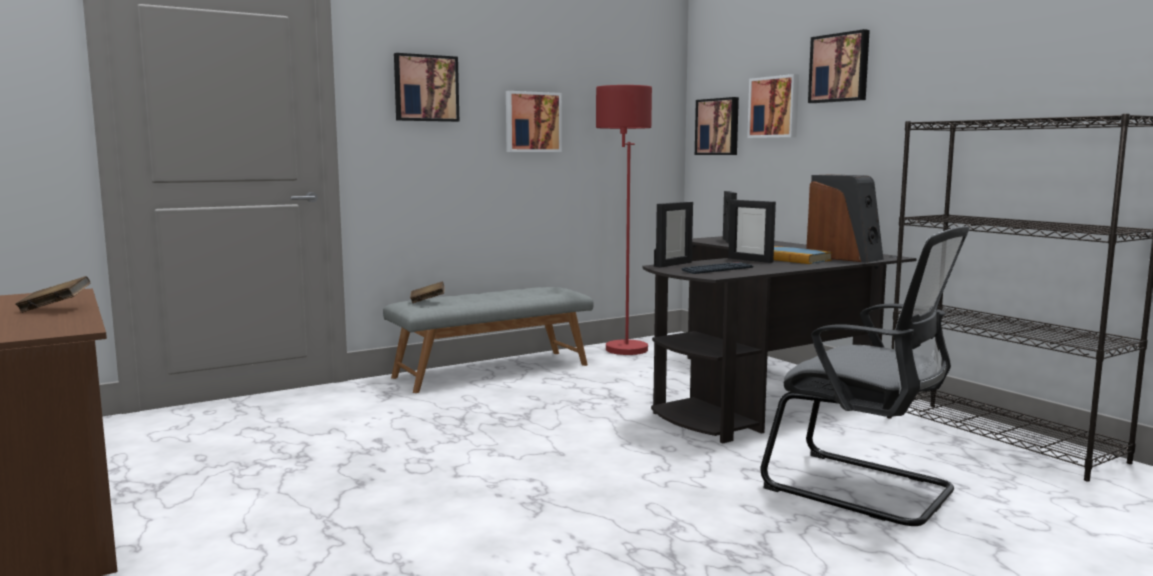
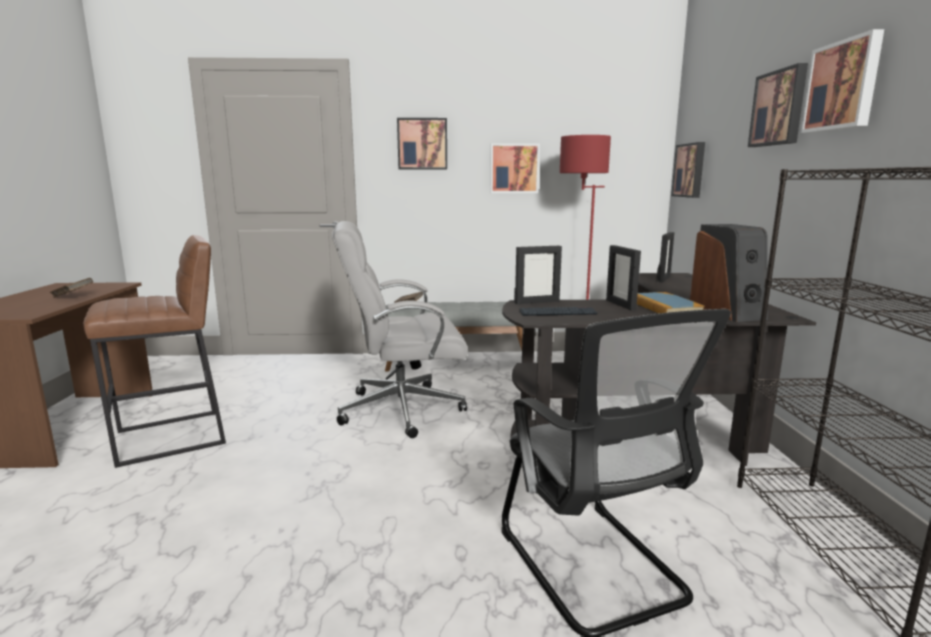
camera: 30 degrees right, 5 degrees up
(243, 505) = (173, 437): none -> brown stool
(504, 423) = (402, 409): none -> grey office chair
(775, 107) = (728, 151): picture -> picture (843, 86)

